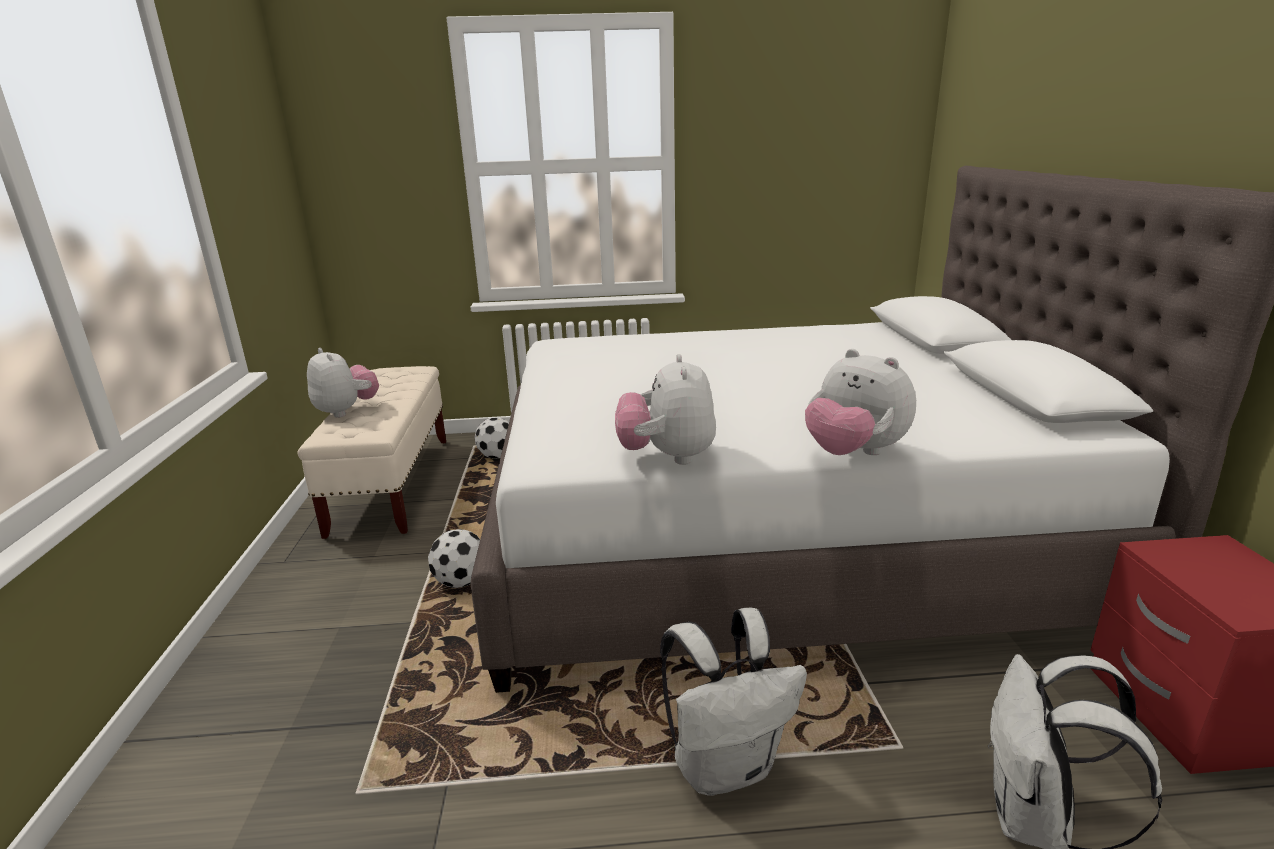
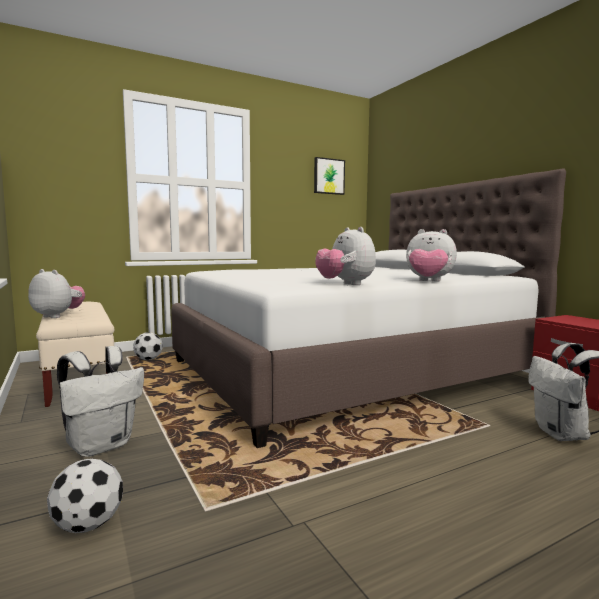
camera: 25 degrees left, 15 degrees down
(461, 581) = (179, 410): football -> football (88, 524)
(725, 765) = (418, 448): white backpack -> white backpack (102, 445)
(841, 124) = (328, 176): none -> picture

